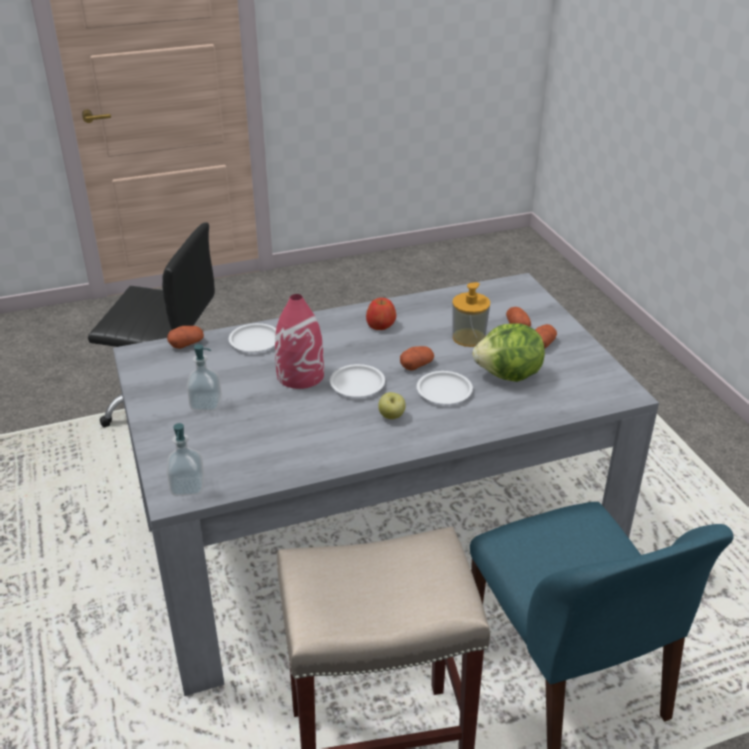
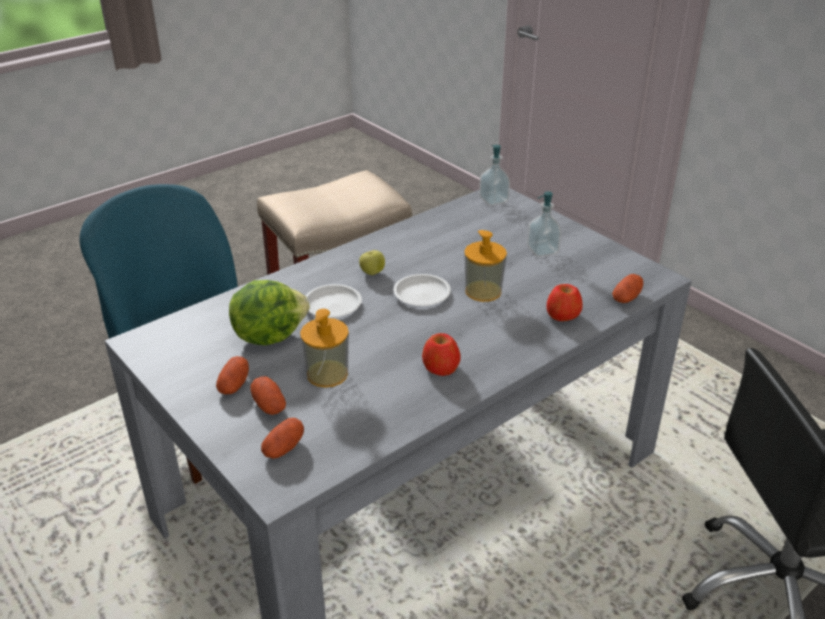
camera: 160 degrees right, 0 degrees up
(254, 341) = (562, 315): white plate -> apple
(300, 375) = (483, 291): red vase -> soap dispenser
(416, 365) = (373, 326): potato -> potato (283, 448)

